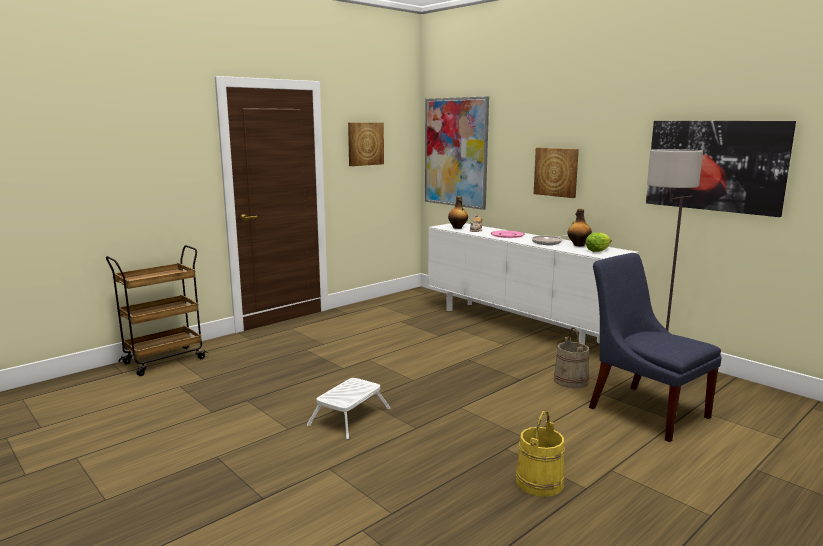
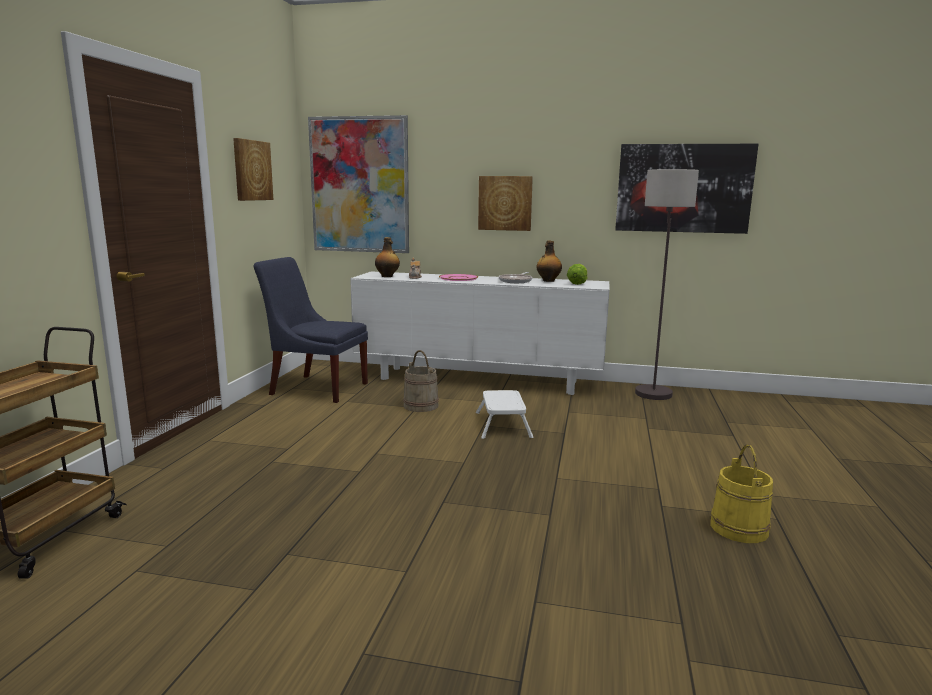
camera: 35 degrees left, 0 degrees up
(350, 416) = (460, 527): white step ladder -> white step ladder (503, 424)
(571, 380) = (606, 422): beige bucket -> beige bucket (421, 405)
(644, 410) = (698, 433): blue chair -> blue chair (316, 388)

